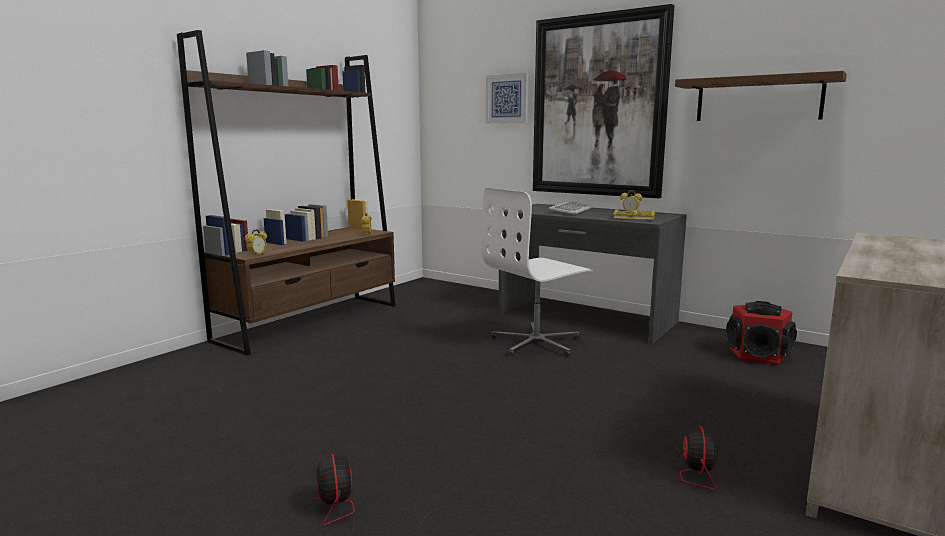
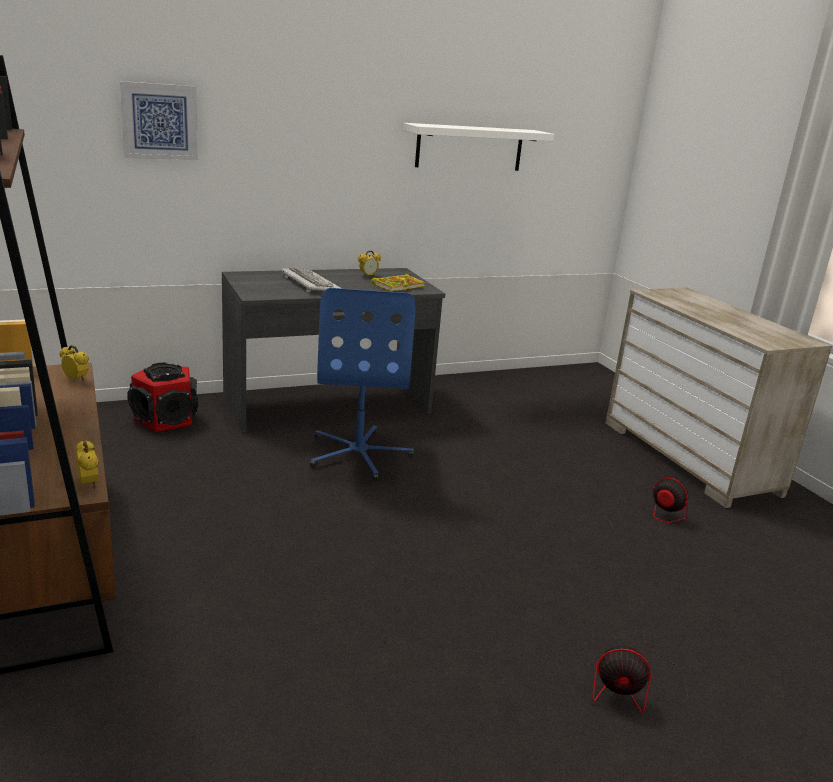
camera: 60 degrees left, 10 degrees up
(537, 343) = (359, 454): white office chair -> blue office chair
(598, 106) = (302, 143): picture -> none
(758, 99) = (469, 147): brown shelf -> white shelf
(758, 355) = (502, 394): speaker -> speaker (166, 419)

